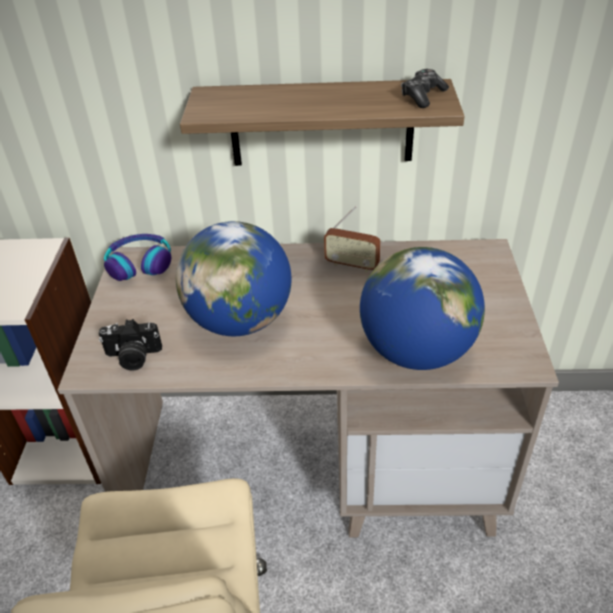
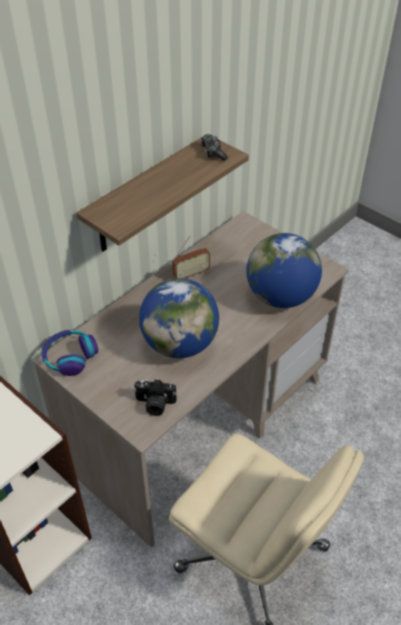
camera: 50 degrees left, 5 degrees up
(133, 357) = (155, 404): camera -> camera turned 60 degrees clockwise

